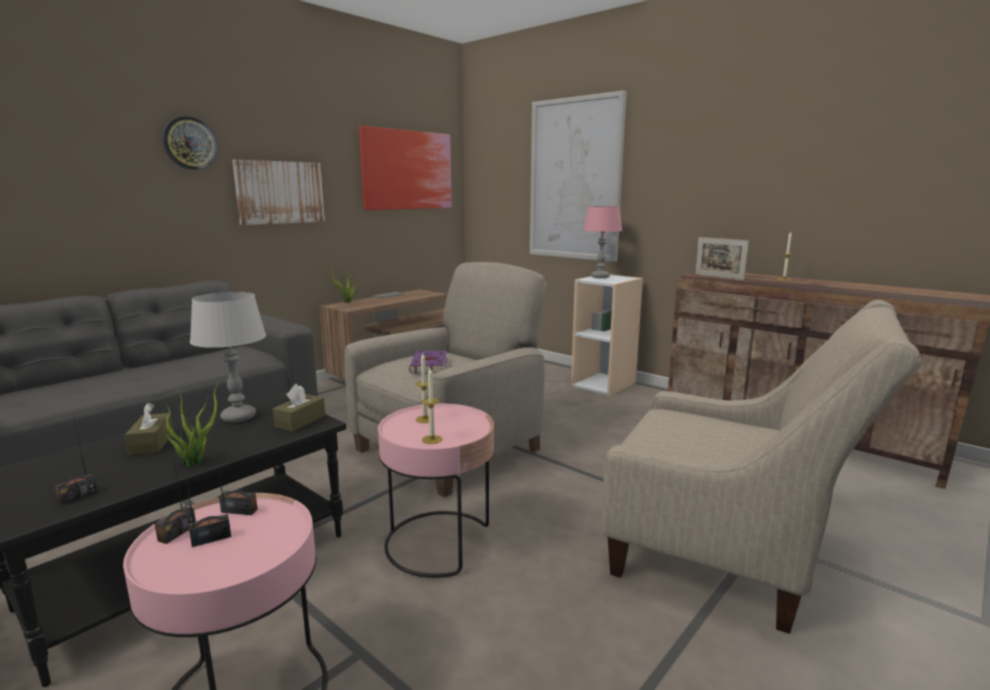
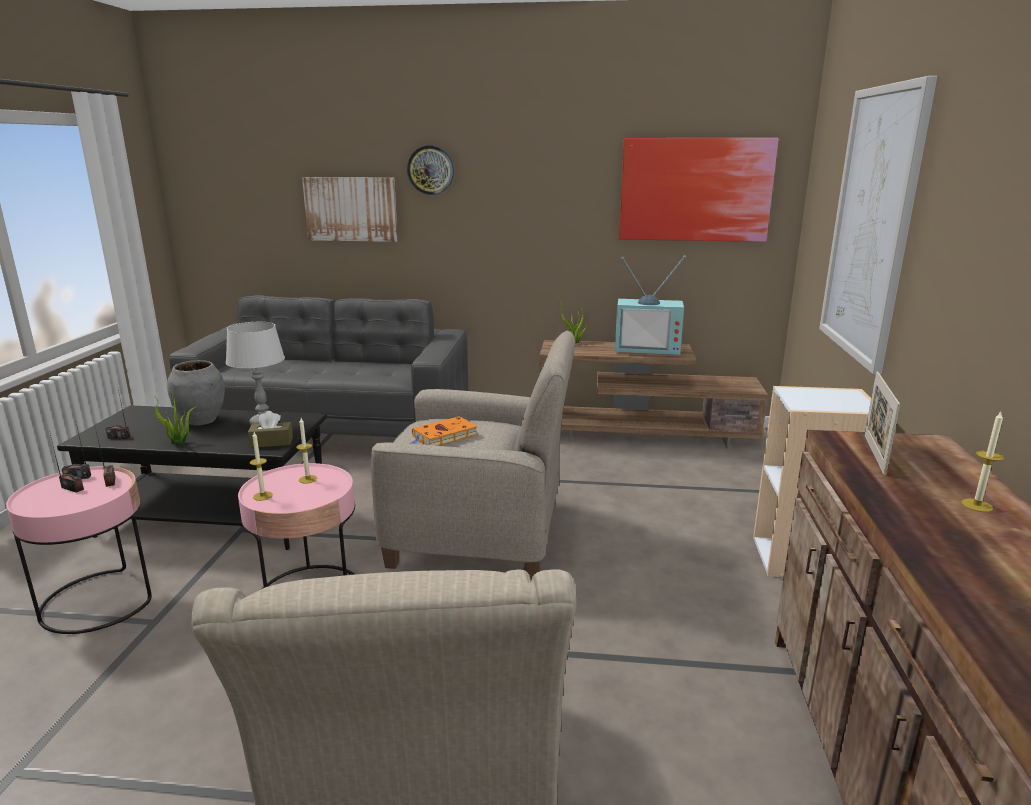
camera: 55 degrees right, 5 degrees up
(151, 443) = (202, 421): brown tissue box -> grey vase
(280, 192) = (515, 216): picture -> picture (351, 209)
(406, 294) = (648, 348): none -> television
(429, 366) = (443, 436): purple book -> orange book
(600, 277) = (824, 393): pink table lamp -> none

